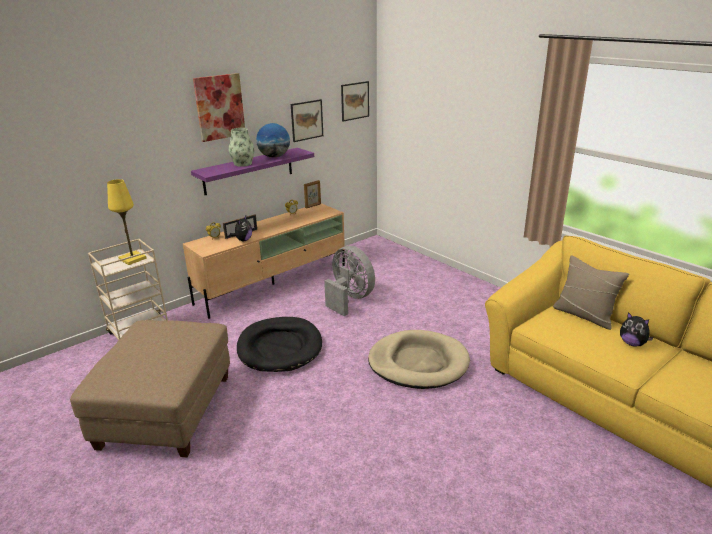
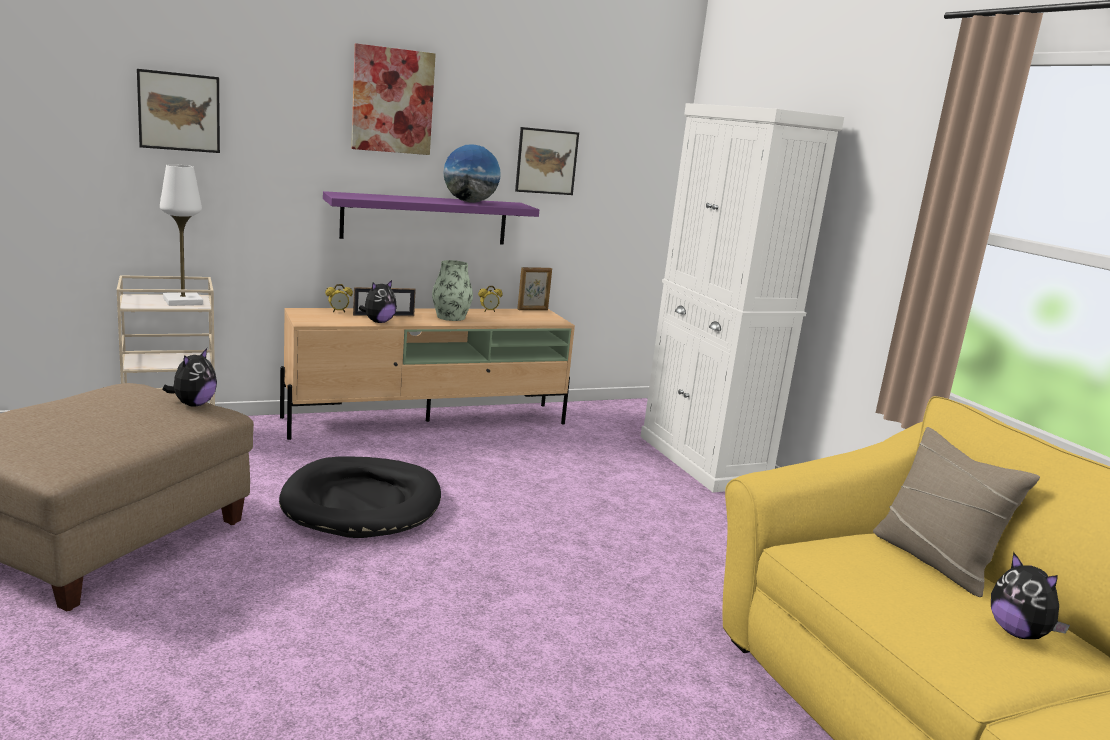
camera: 15 degrees right, 10 degrees down
(132, 259) = (182, 301): yellow table lamp -> white table lamp
(192, 326) = (193, 404): none -> plush toy
(243, 164) = (410, 199): vase -> vase (451, 317)
(349, 299) = (536, 468): grey fan -> none
(355, 101) = (642, 151): picture -> picture (179, 111)
(418, 363) = (586, 588): beige dog bed -> none
(426, 269) = (703, 460): none -> white cabinet

